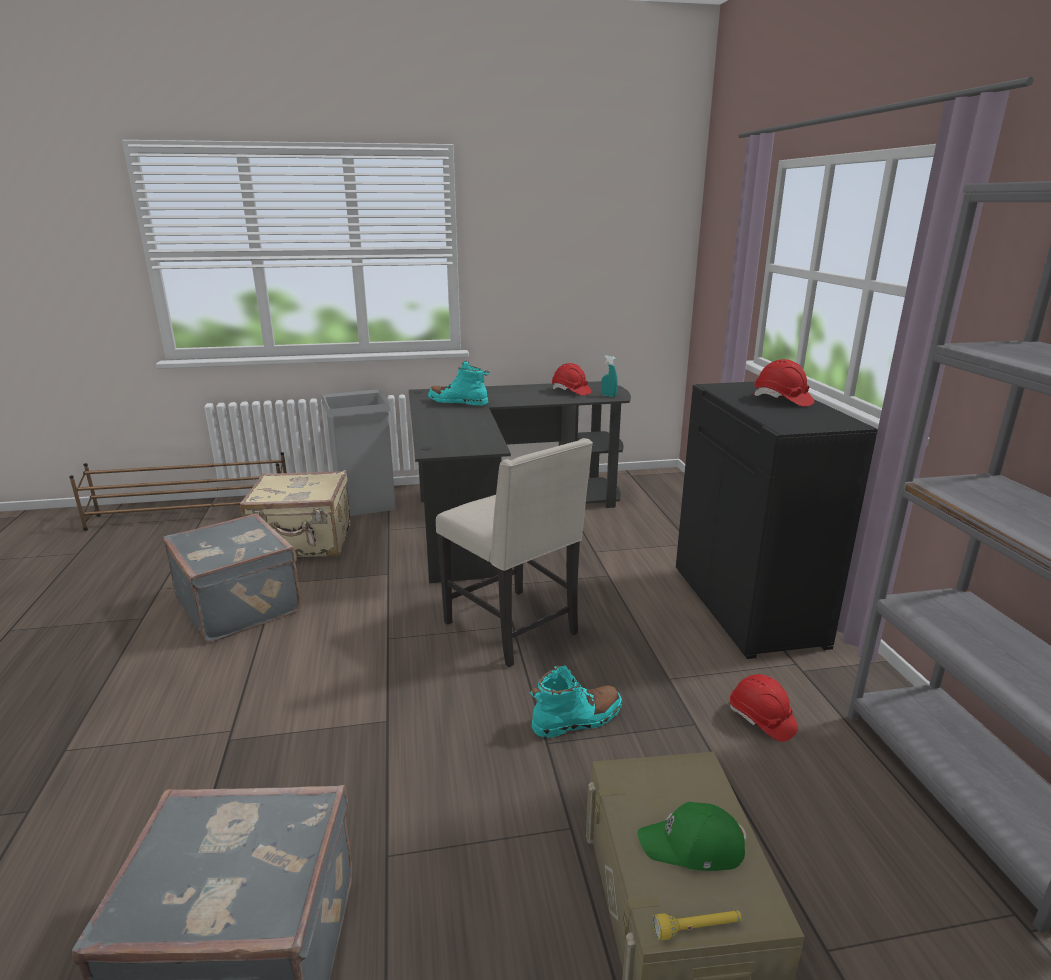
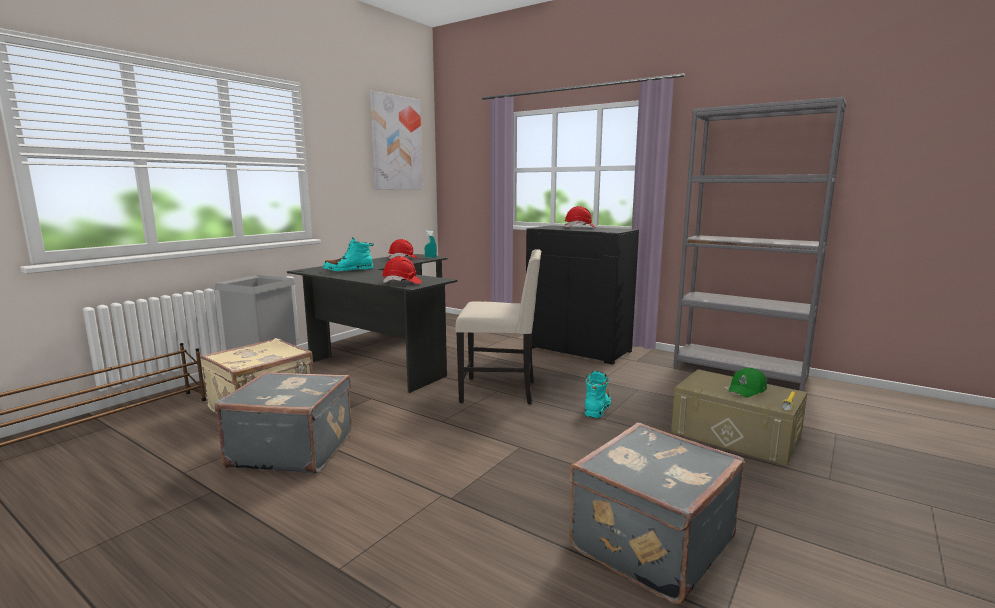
camera: 45 degrees left, 10 degrees down
(616, 214) = (396, 143): none -> picture
(761, 719) = (653, 378): red hard hat -> red hard hat (402, 282)

